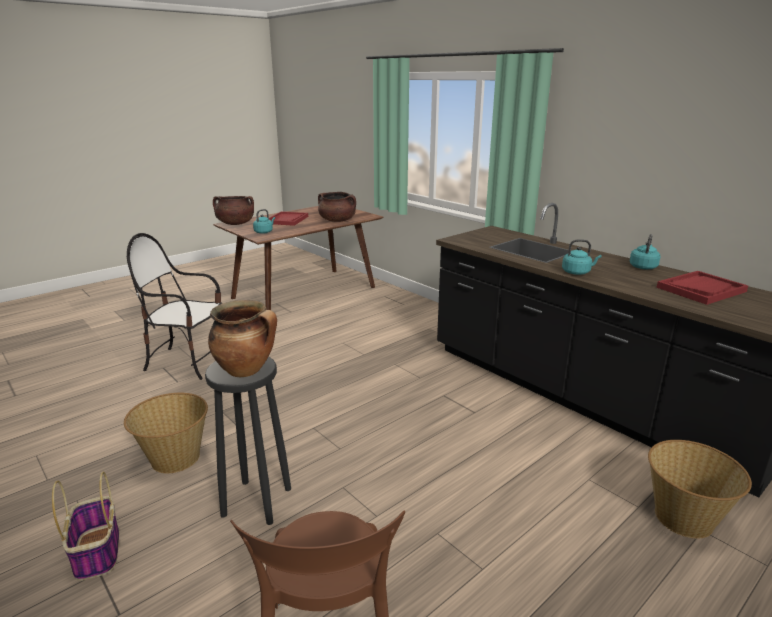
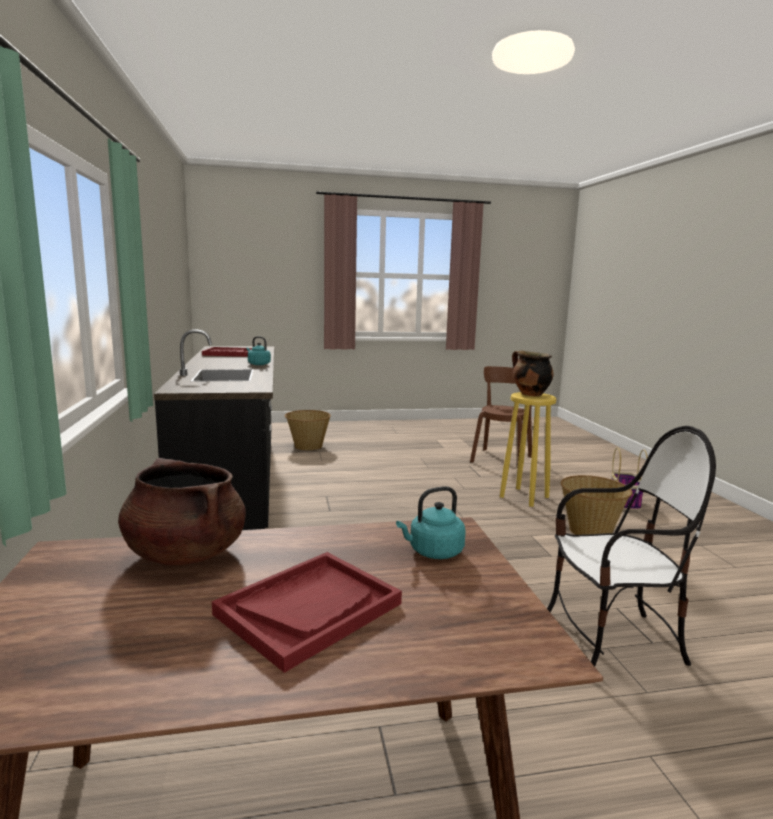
camera: 150 degrees left, 10 degrees down
(187, 362) = (612, 641): chair -> chair turned 45 degrees counterclockwise
(235, 223) = (506, 640): brown cooking pot -> none
(256, 501) = (525, 497): black stool -> yellow stool
(643, 266) = (205, 360): turquoise kettle -> none

